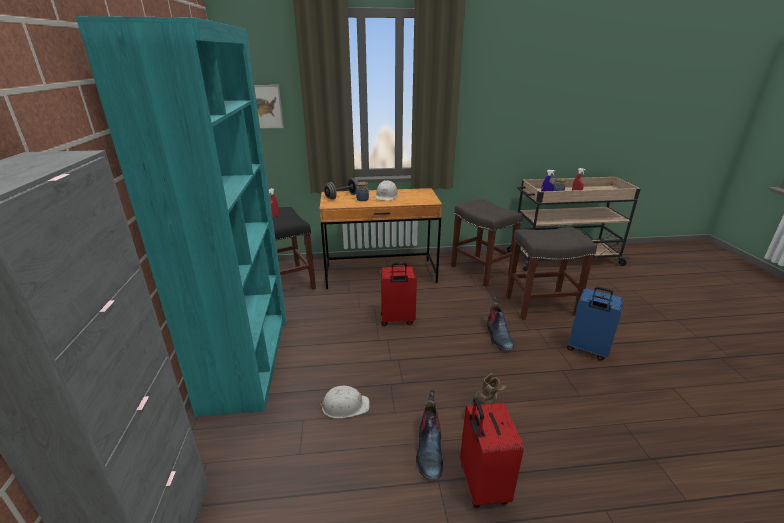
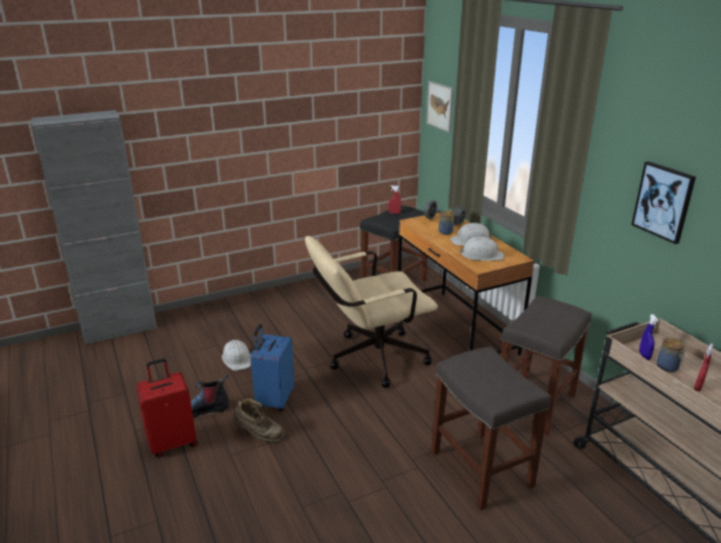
camera: 70 degrees right, 0 degrees up
(248, 360) = (272, 302): turquoise bookcase -> none
(397, 320) = (370, 359): red suitcase -> beige office chair
(413, 197) = (481, 255): none -> white hard hat
(498, 336) = (381, 434): boot -> none
(508, 113) = (663, 201): none -> picture
(587, 350) = (396, 516): blue suitcase -> blue suitcase (274, 400)

